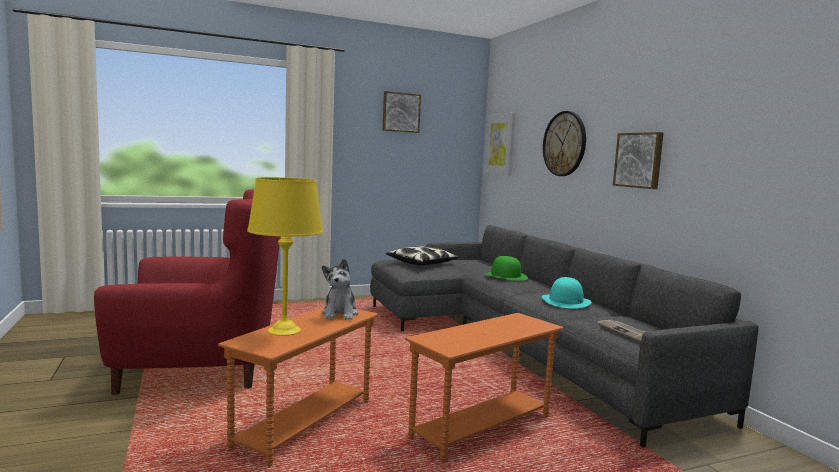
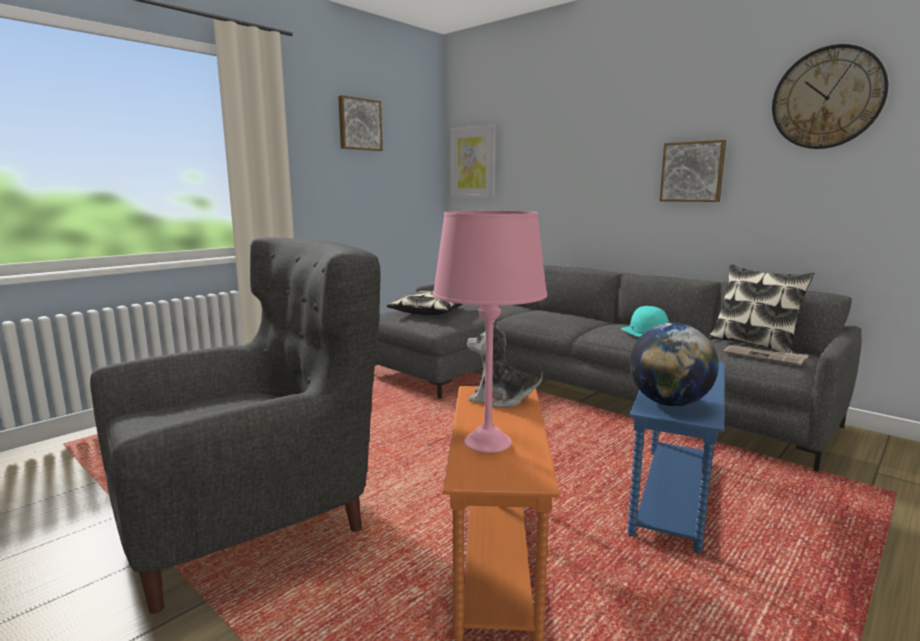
camera: 25 degrees left, 5 degrees up
(201, 369) = (252, 521): red armchair -> grey armchair
(284, 330) = (488, 442): yellow table lamp -> pink table lamp
(340, 314) = (500, 398): plush toy -> plush toy turned 135 degrees clockwise
(446, 338) = (669, 403): none -> globe
(482, 427) = (673, 496): orange side table -> blue side table
(506, 276) = (543, 313): green hat -> none
(564, 143) = (578, 158): wall clock -> wall clock (827, 98)
(648, 325) = (754, 344): none -> pillow

